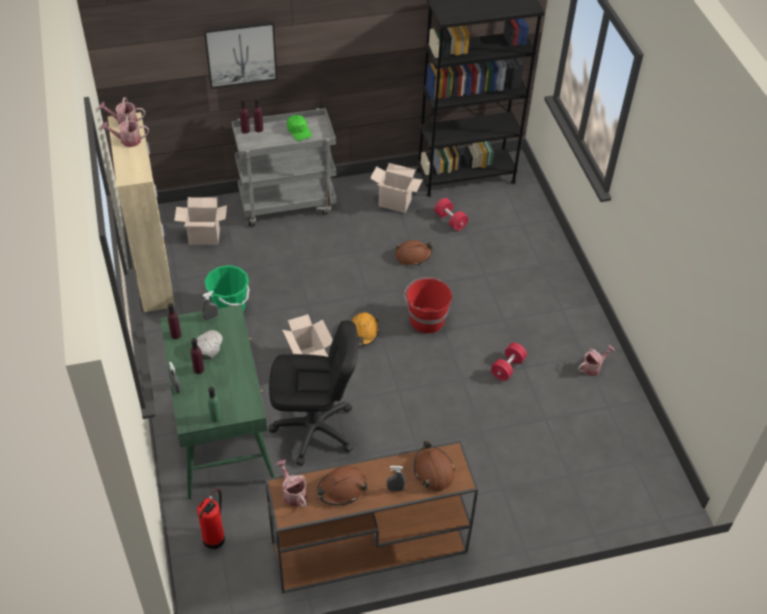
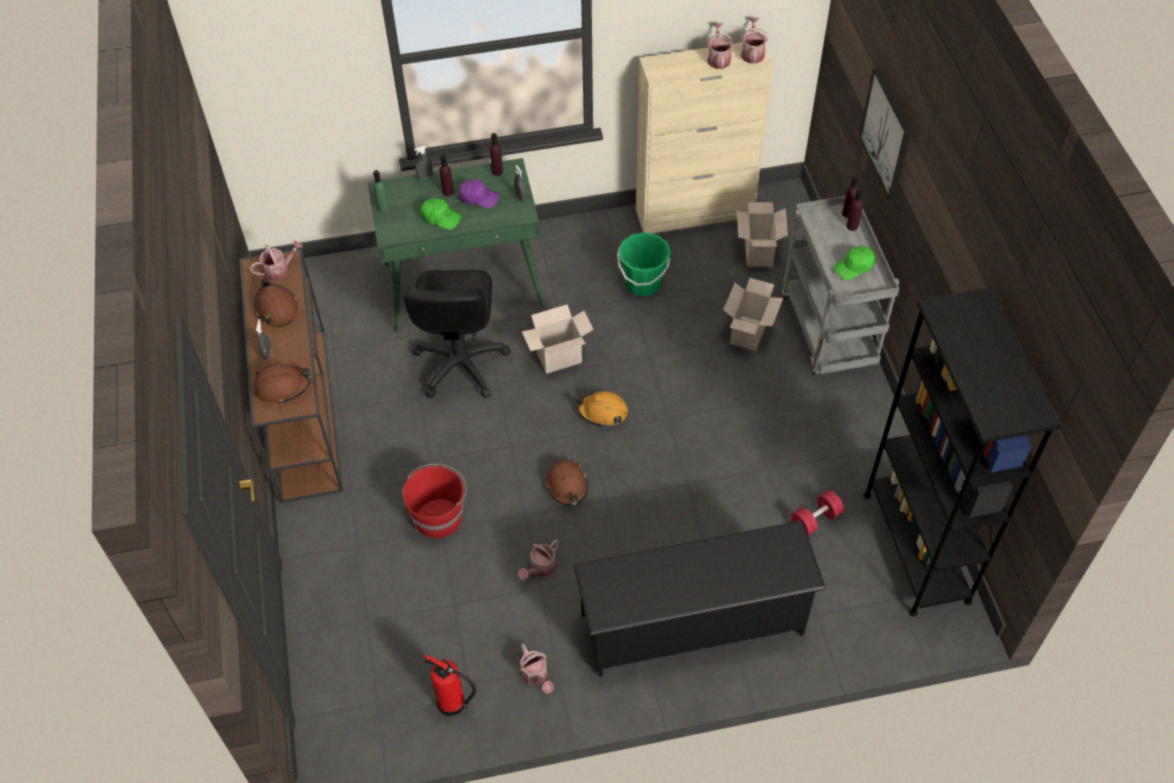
camera: 95 degrees right, 5 degrees up
(208, 346) = (478, 197): white cap -> purple cap
(215, 537) = (338, 287): fire extinguisher -> fire extinguisher (454, 704)
(231, 372) = (440, 217): none -> green cap
(396, 203) = (845, 454): cardboard box -> cardboard box (749, 334)
(413, 256) = (740, 470): brown hard hat -> brown hard hat (567, 486)
(426, 319) = (624, 480): red bucket -> red bucket (438, 517)
(507, 367) = (540, 568): red dumbbell -> watering can
(538, 284) = (693, 624): none -> black shoe rack

